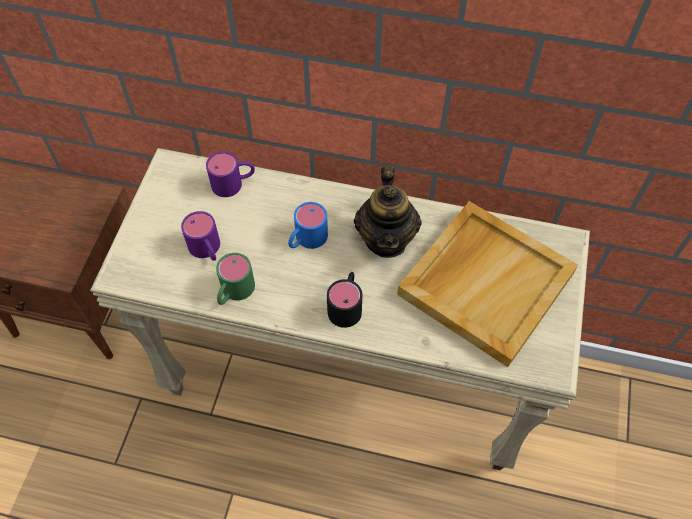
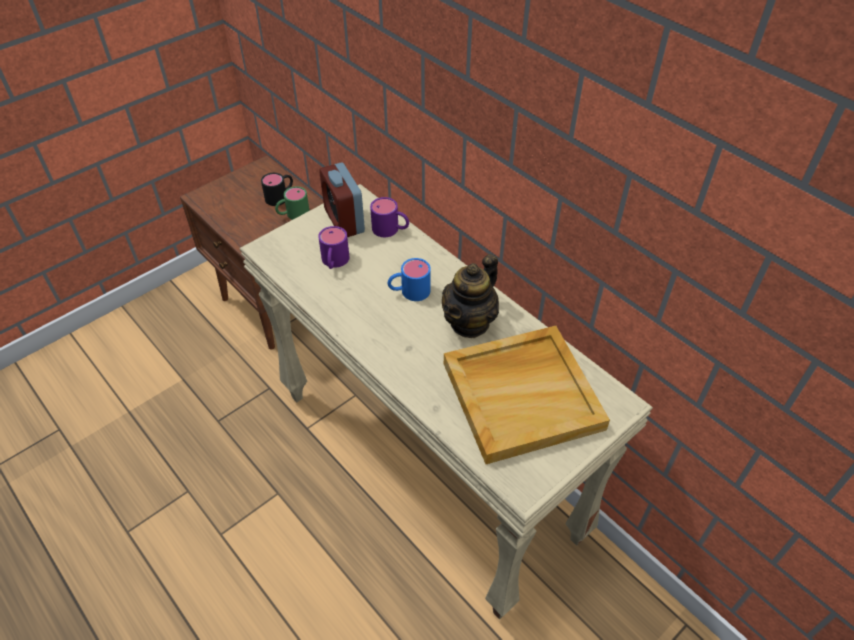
camera: 35 degrees right, 10 degrees down
(178, 198) = (344, 221): none -> alarm clock
(234, 292) = (328, 298): green mug -> green mug (293, 214)
(346, 305) = (399, 349): black mug -> black mug (280, 196)

